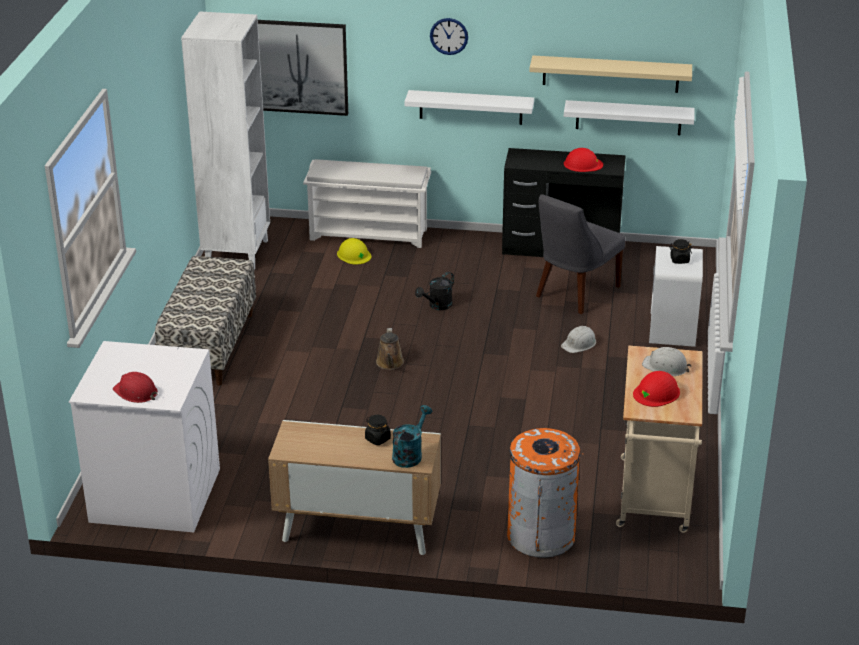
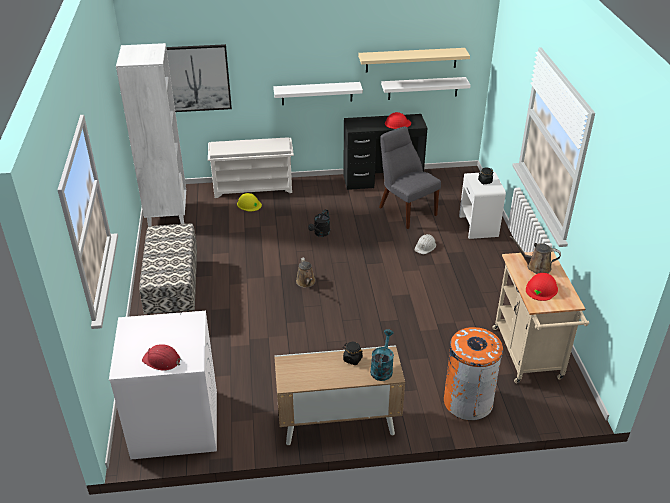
camera: 15 degrees left, 5 degrees up
(449, 36) = (300, 45): wall clock -> none
(574, 293) = (405, 210): grey chair -> grey chair turned 120 degrees clockwise
(665, 366) = (536, 266): white hard hat -> brown watering can

